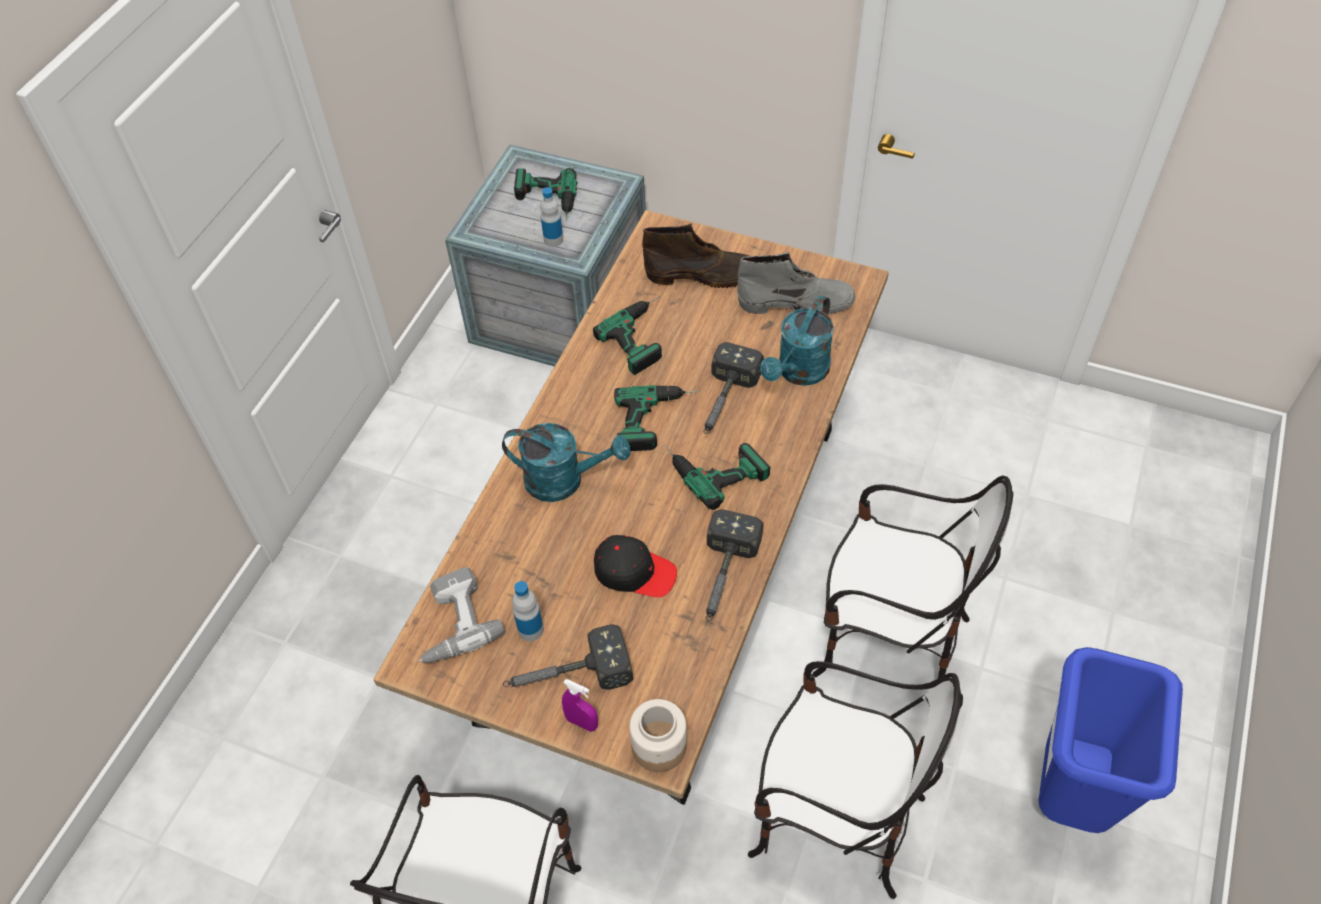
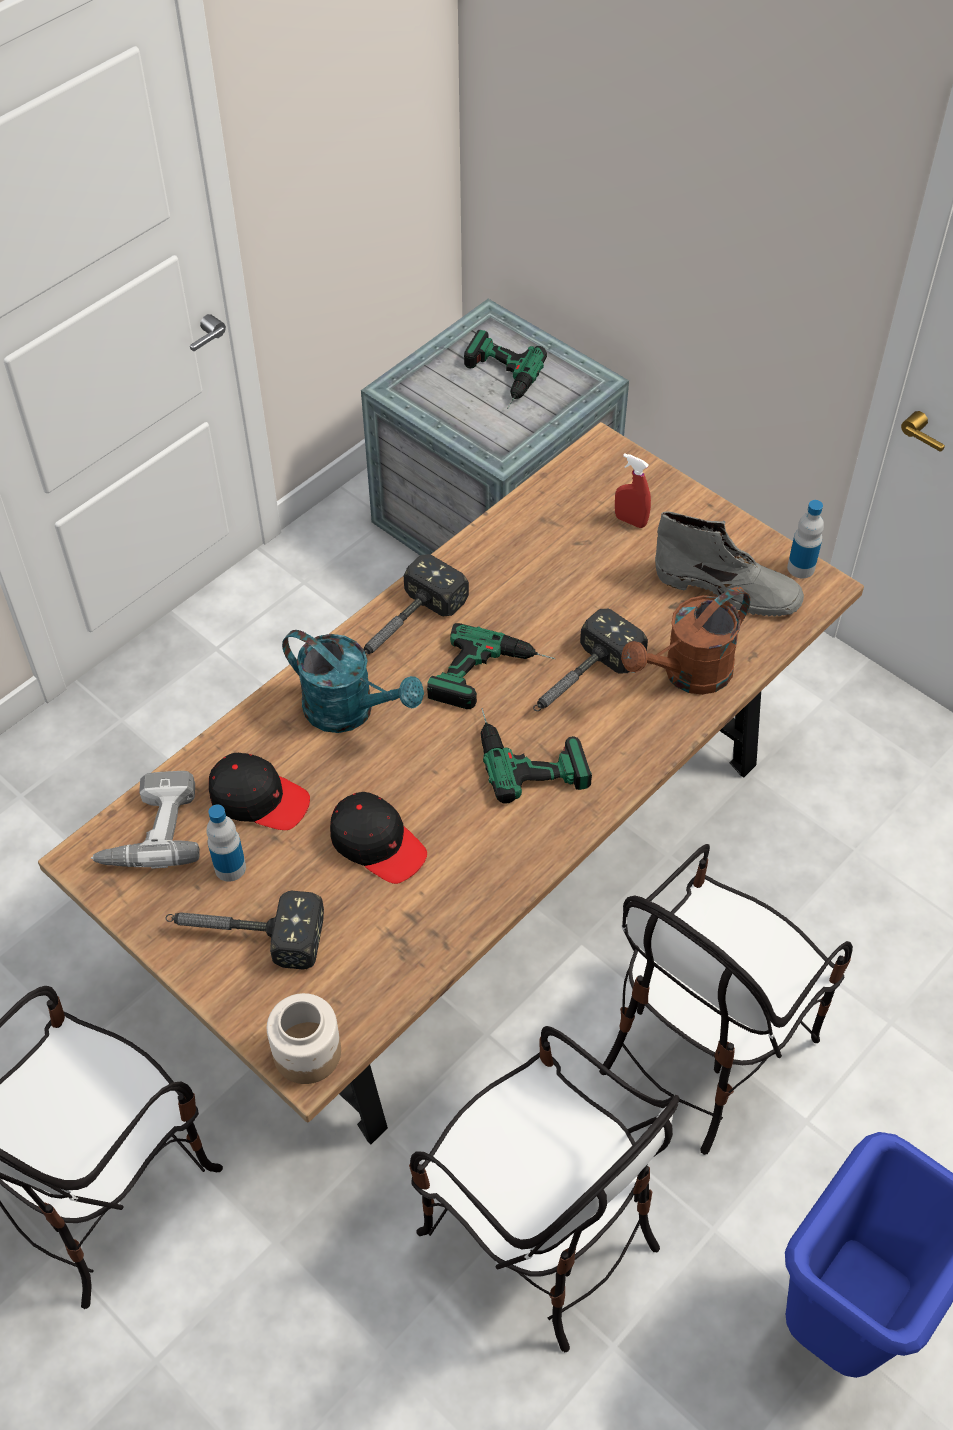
camera: 20 degrees right, 0 degrees up
(527, 569) = (259, 798): none -> black cap
(553, 239) = (484, 426): bottle -> bottle (801, 568)
(582, 722) = (235, 993): purple spray bottle -> none
(644, 335) = (524, 571): power drill -> none
(703, 275) = (630, 521): brown boot -> red spray bottle
(723, 577) = (476, 887): hammer -> hammer (405, 626)
(798, 373) = (688, 675): turquoise watering can -> brown watering can
(889, 641) = (705, 1046): chair -> chair turned 90 degrees clockwise

